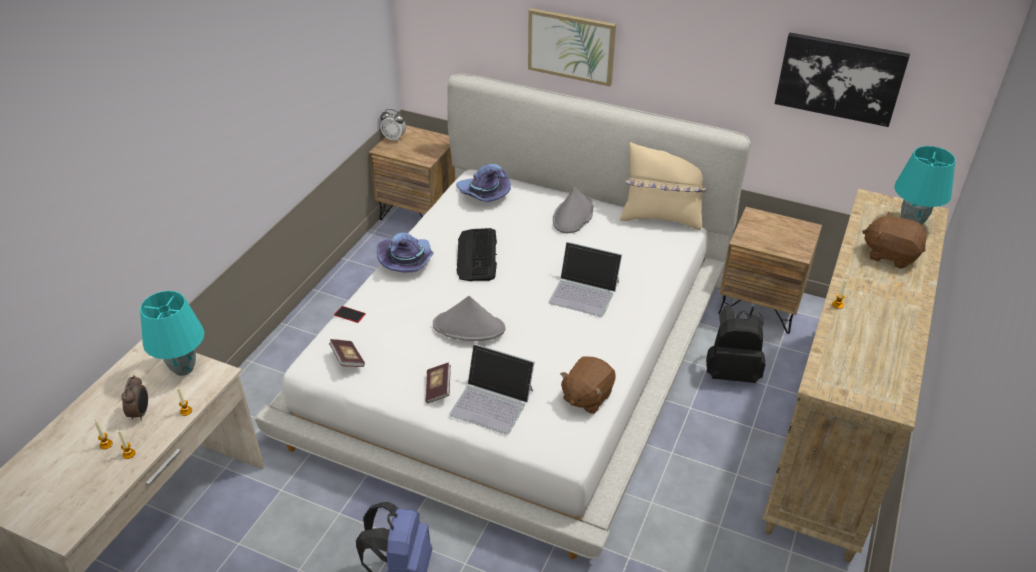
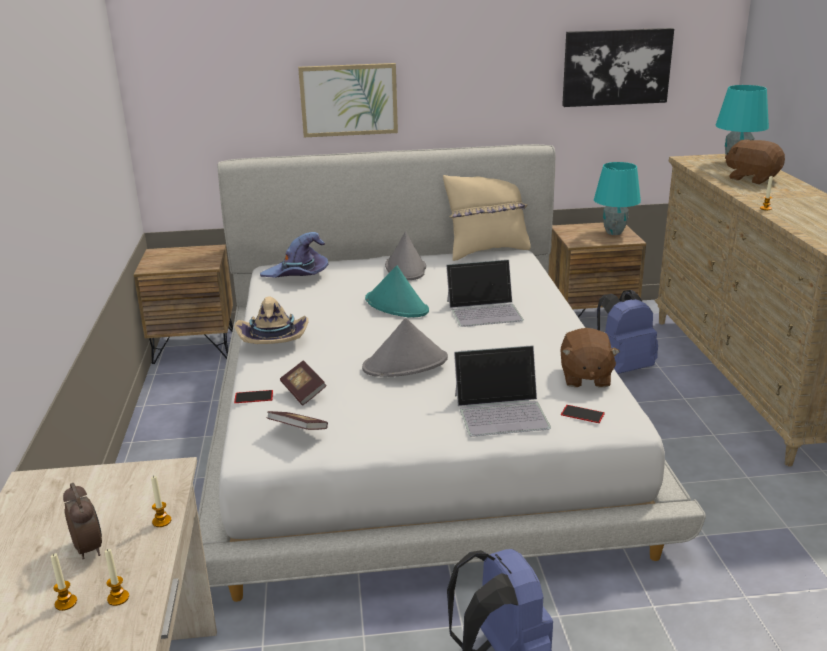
camera: 30 degrees left, 15 degrees down
(183, 369) = (110, 484): turquoise table lamp -> turquoise table lamp (614, 233)
(394, 138) = (153, 259): alarm clock -> none
(408, 262) = (273, 340): purple hat -> beige hat
(438, 389) = (431, 421): book -> book (303, 392)
(477, 255) = (346, 315): keyboard -> none
(524, 259) = (397, 305): none -> turquoise hat
(545, 431) = (582, 414): none -> phone
(732, 372) = (622, 368): black backpack -> blue backpack
(890, 255) = (752, 178): brown plush toy -> brown plush toy turned 45 degrees clockwise

